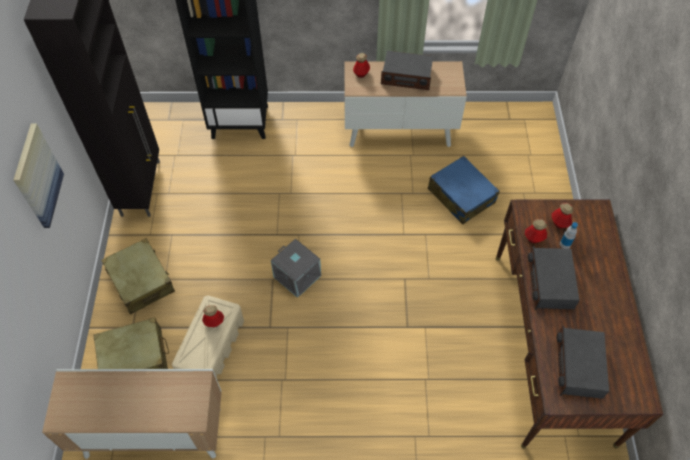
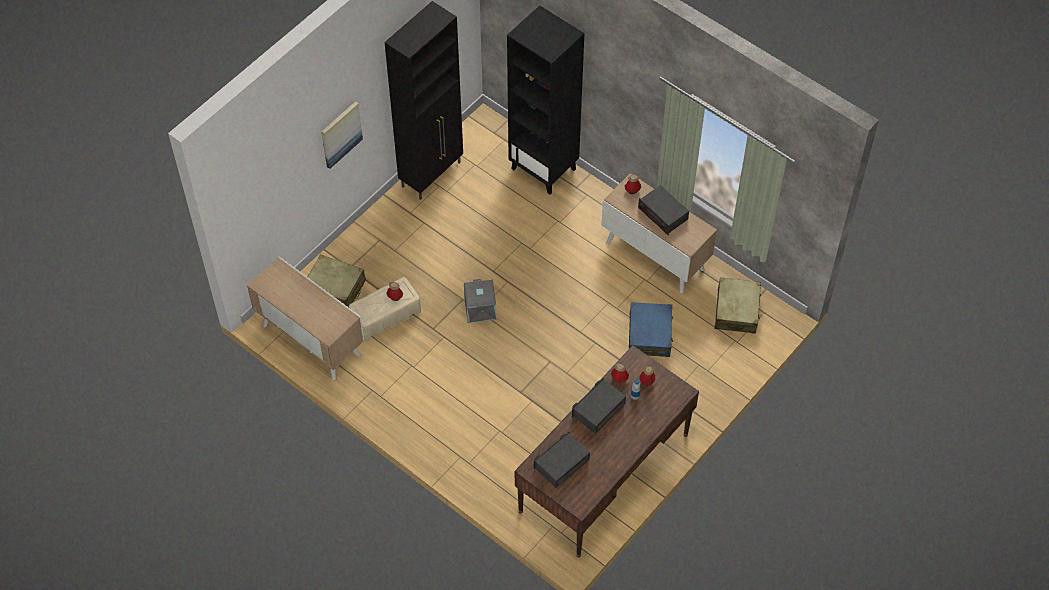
camera: 40 degrees right, 0 degrees up
(141, 281) = (378, 241): beige suitcase -> beige suitcase (736, 310)

